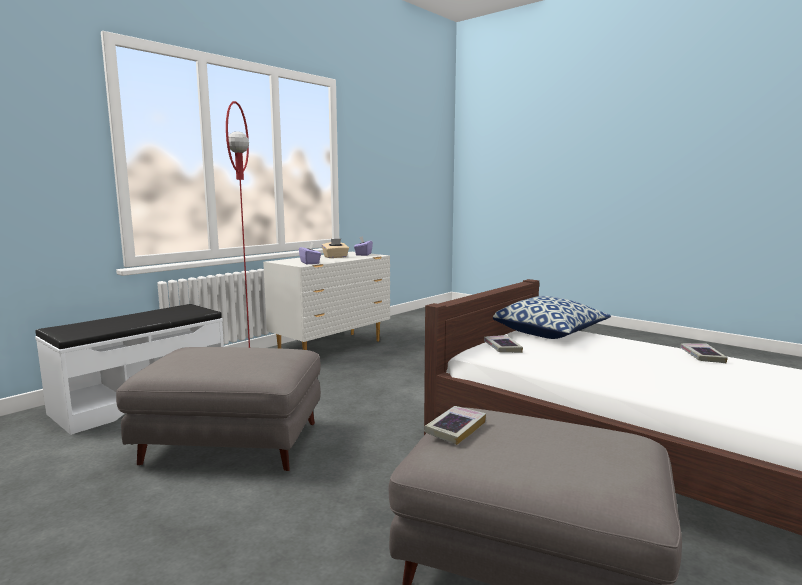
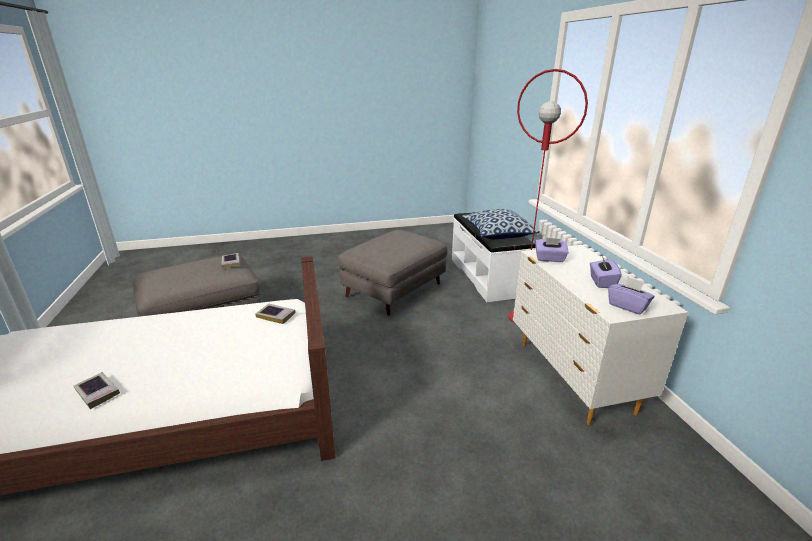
camera: 125 degrees right, 15 degrees up
(335, 257) = (601, 282): beige tissue box -> purple tissue box
(547, 332) = (267, 359): pillow -> pillow (497, 234)

